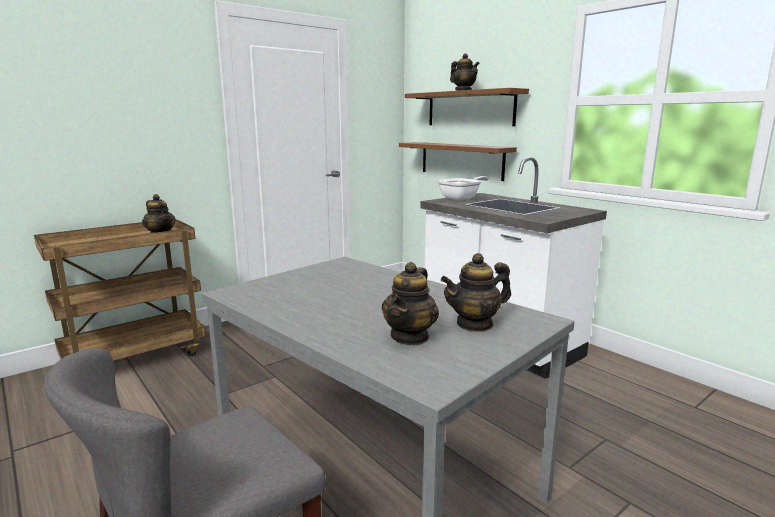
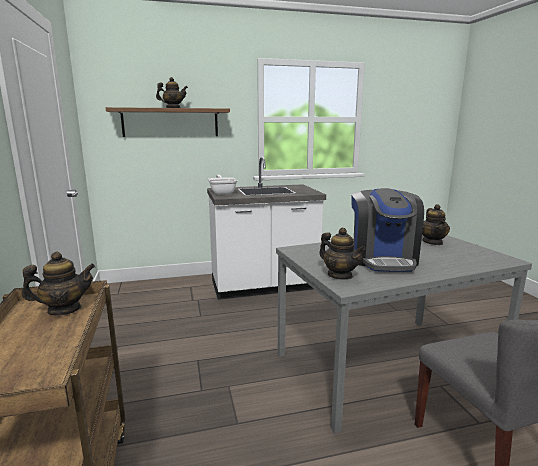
camera: 65 degrees left, 0 degrees up
(343, 299) = (383, 259): none -> coffee machine
(410, 337) = (449, 255): teapot -> teapot (340, 275)
(461, 160) = (166, 165): brown shelf -> none

